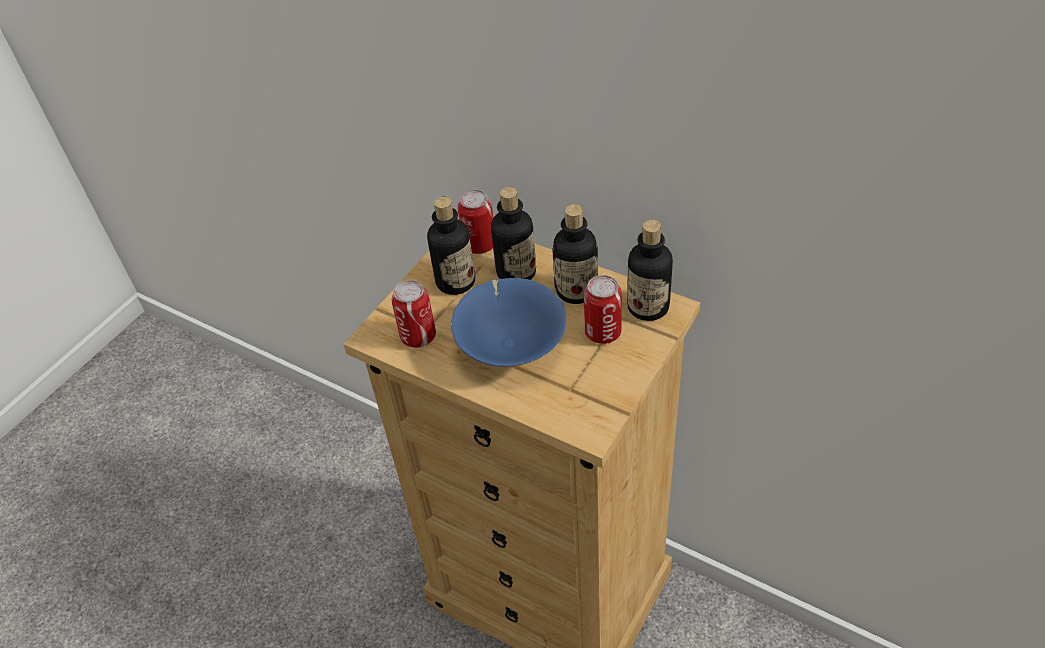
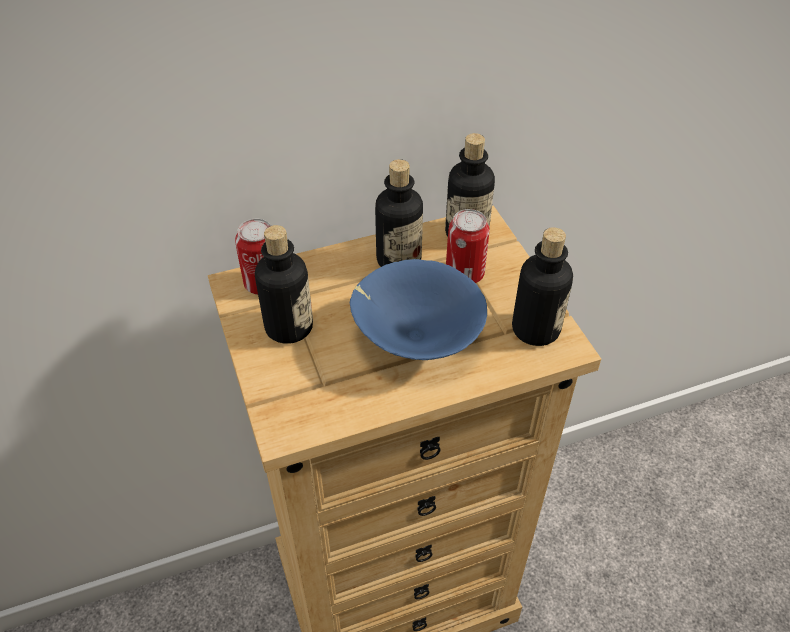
camera: 55 degrees left, 0 degrees up
(418, 336) = (326, 395): can -> none
(516, 272) = (330, 282): bottle -> bottle (535, 329)

